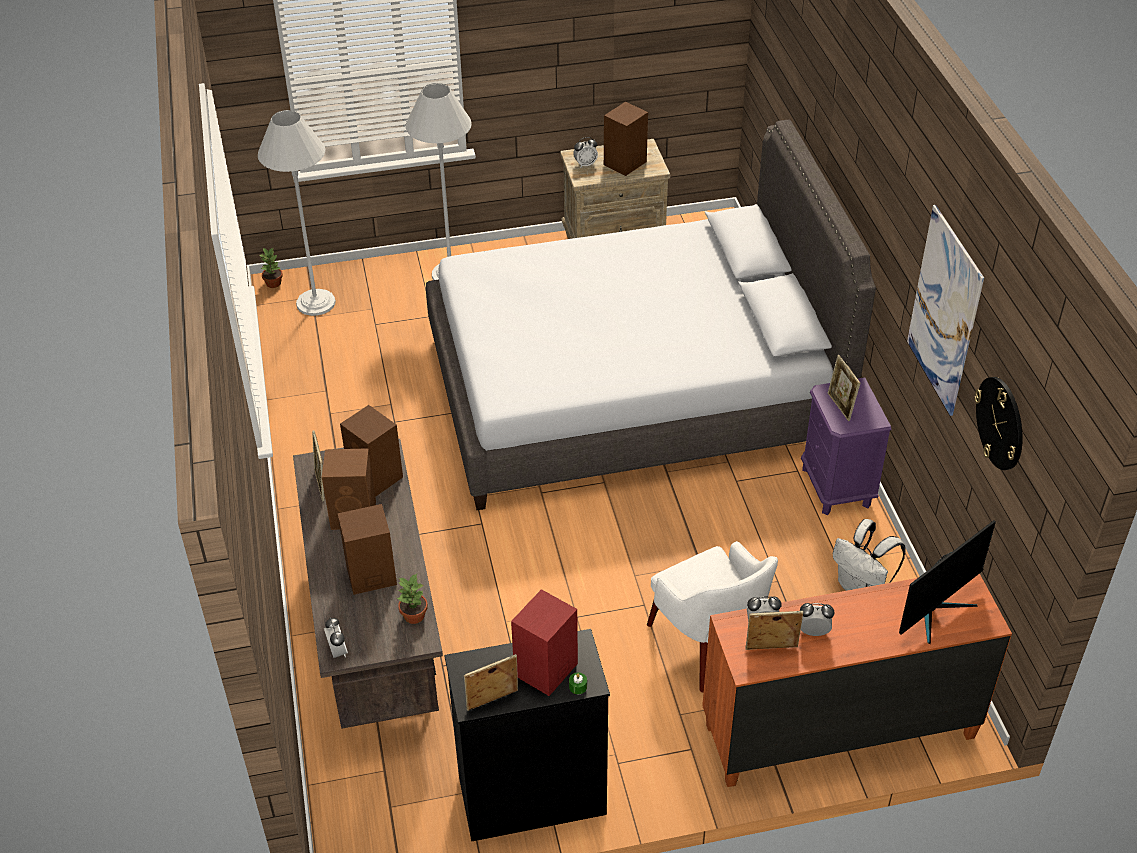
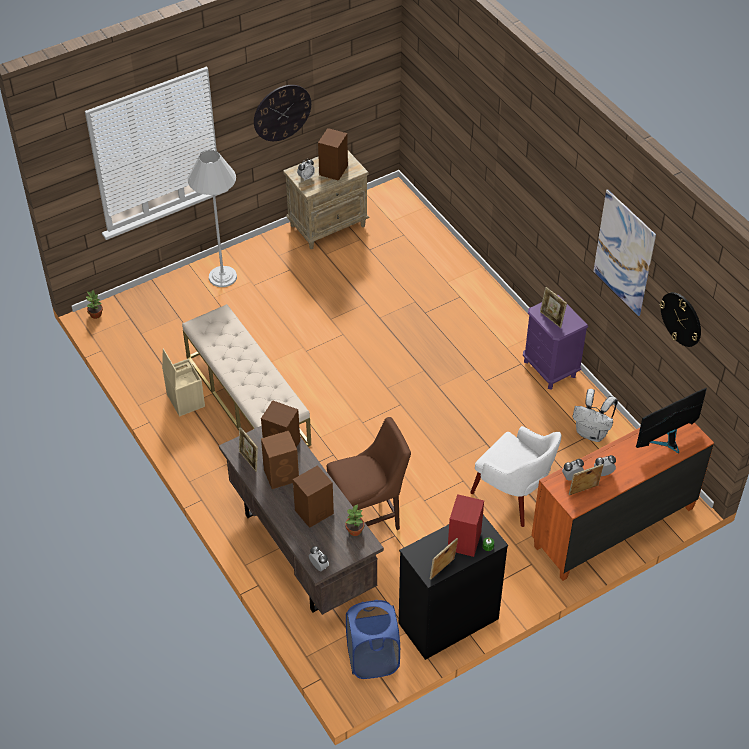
camera: 20 degrees left, 5 degrees up
(315, 303) = (135, 322): white floor lamp -> none
(326, 408) = (185, 400): none -> beige storage box
(397, 817) = (372, 659): none -> blue laundry basket
(404, 427) = (247, 400): none -> beige bench
(489, 619) = (369, 518): none -> brown chair
(563, 64) = (282, 112): none -> wall clock
(631, 391) = (389, 334): grey bed -> none
(936, 610) = (667, 440): monitor -> monitor turned 150 degrees counterclockwise

